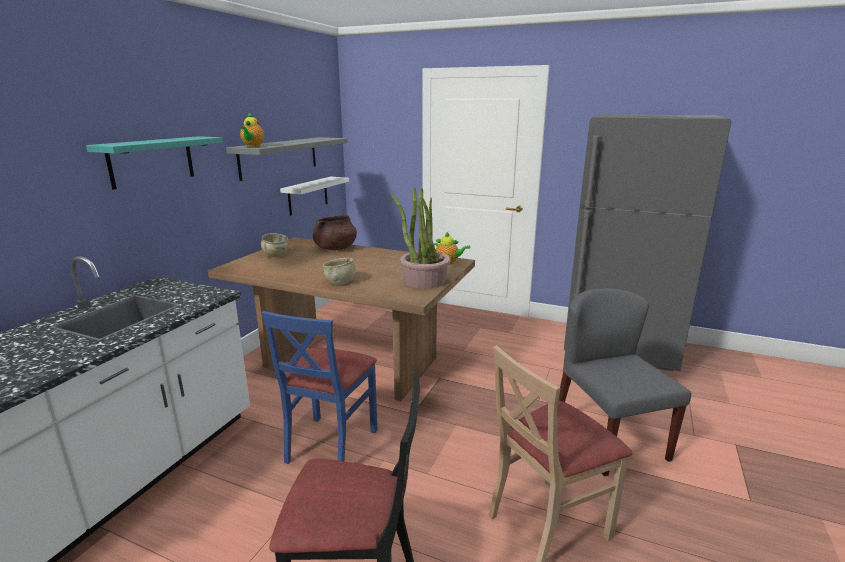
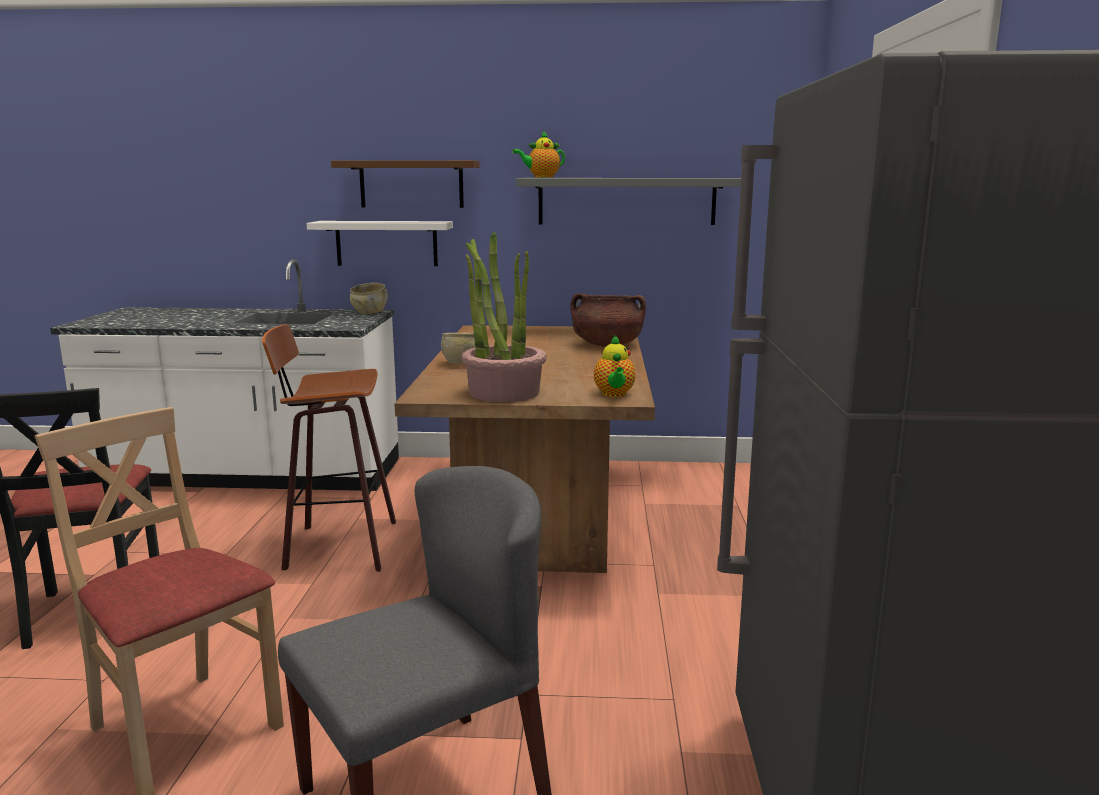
camera: 70 degrees right, 5 degrees down
(152, 161) = (411, 184): turquoise shelf -> brown shelf
(275, 255) = (545, 332): beige bowl -> beige bowl (369, 312)
(308, 195) = (687, 270): white shelf -> white shelf (386, 243)
(330, 444) = (337, 546): blue chair -> stool

